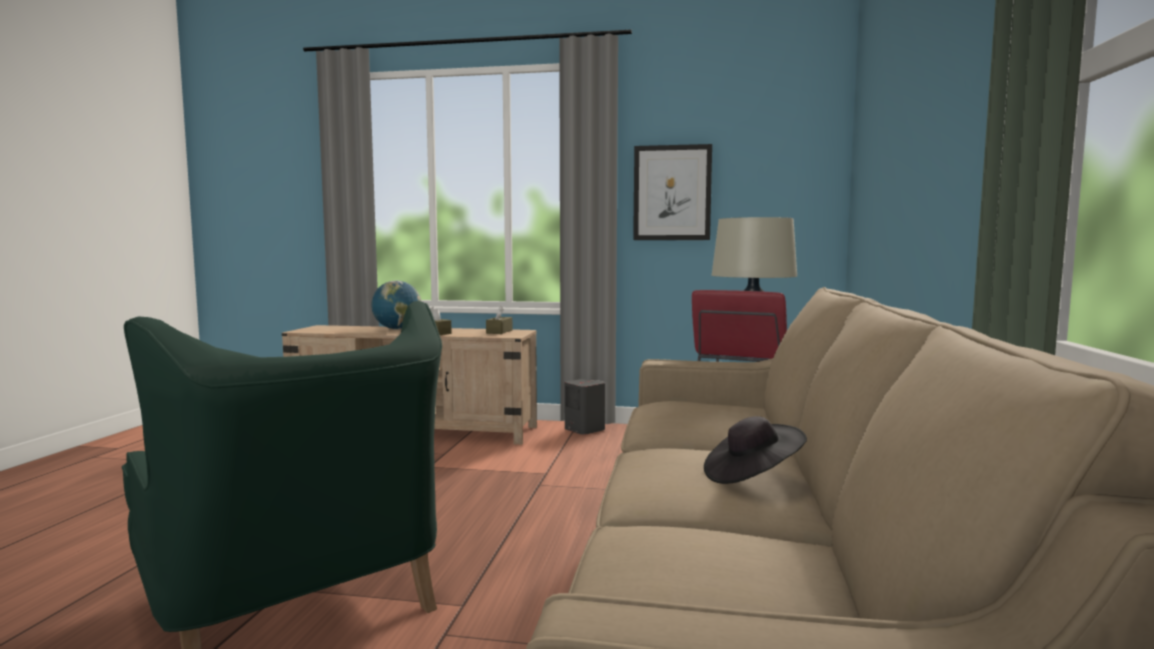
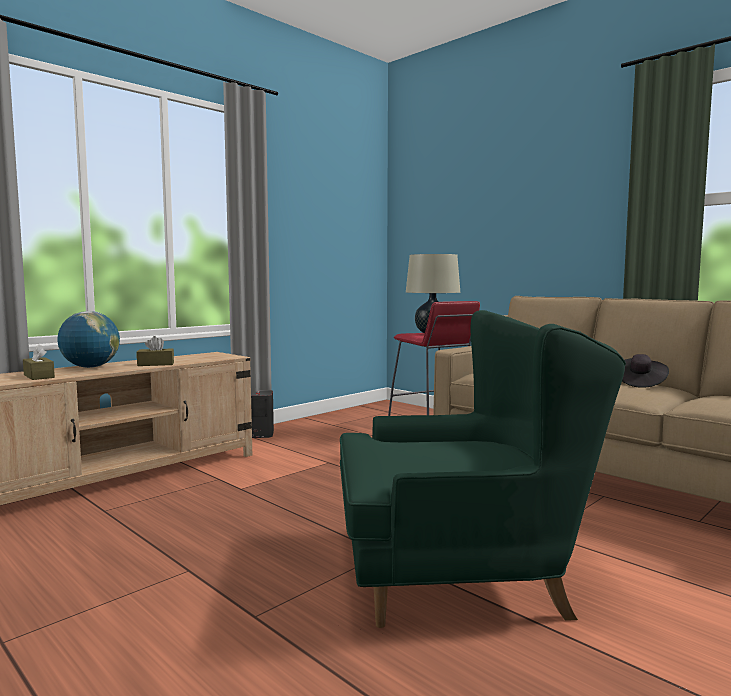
camera: 55 degrees left, 0 degrees up
(499, 331) = (202, 356): brown tissue box -> brown tissue box (39, 376)
(672, 193) = (297, 230): picture -> none

